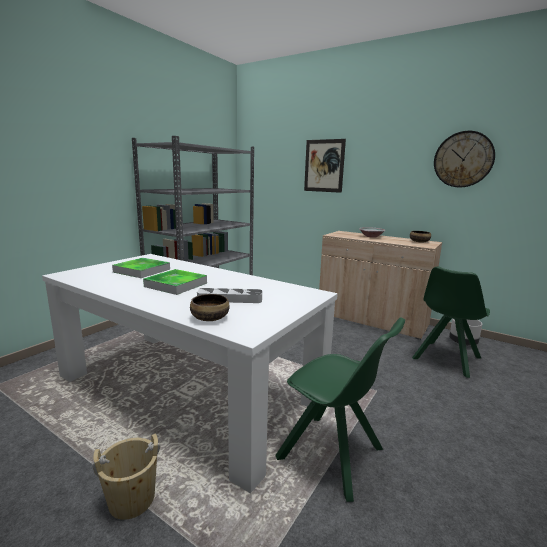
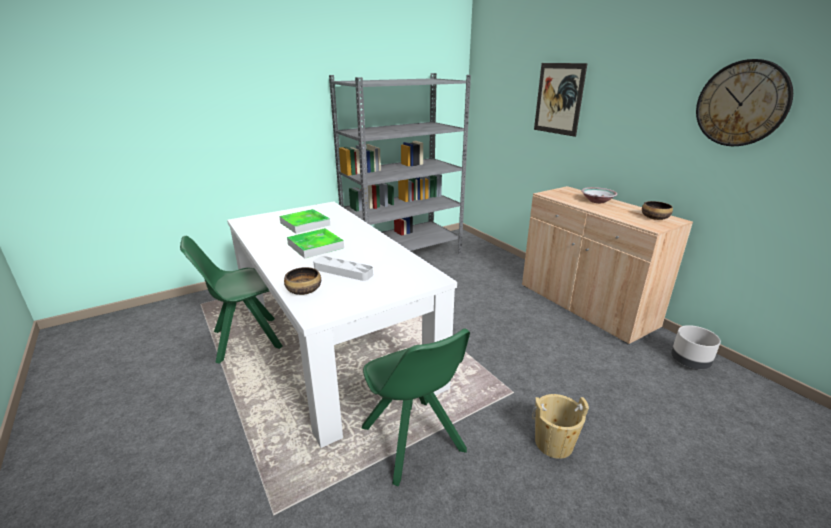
camera: 25 degrees right, 10 degrees up
(132, 499) = (238, 421): beige bucket -> beige bucket (553, 443)
(445, 359) = (640, 377): green chair -> green chair (244, 340)

